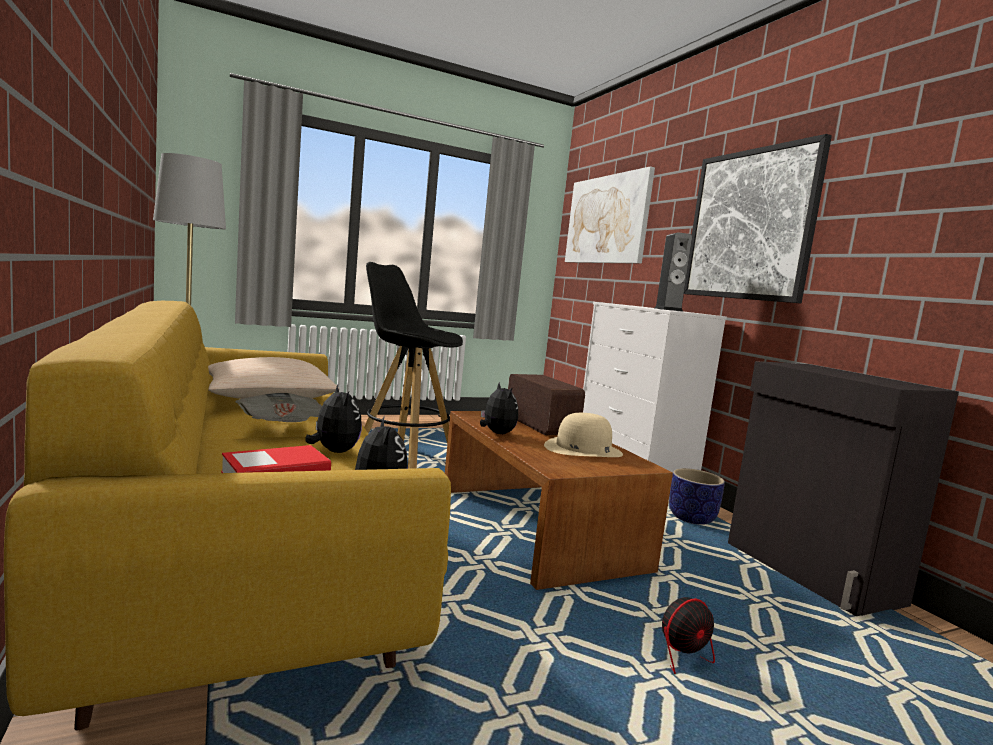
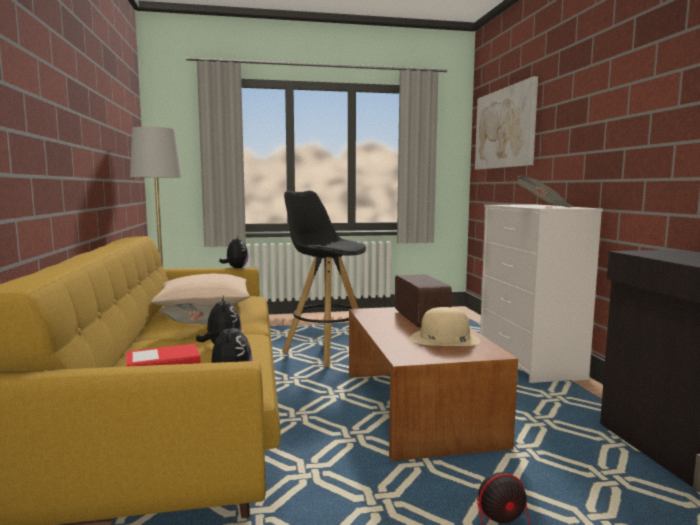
camera: 15 degrees right, 0 degrees up
(496, 433) = (374, 327): plush toy -> plush toy (236, 268)
(668, 309) = (543, 207): speaker -> newspaper
(691, 518) = (573, 399): planter -> none
(750, 225) = (617, 120): picture -> none

